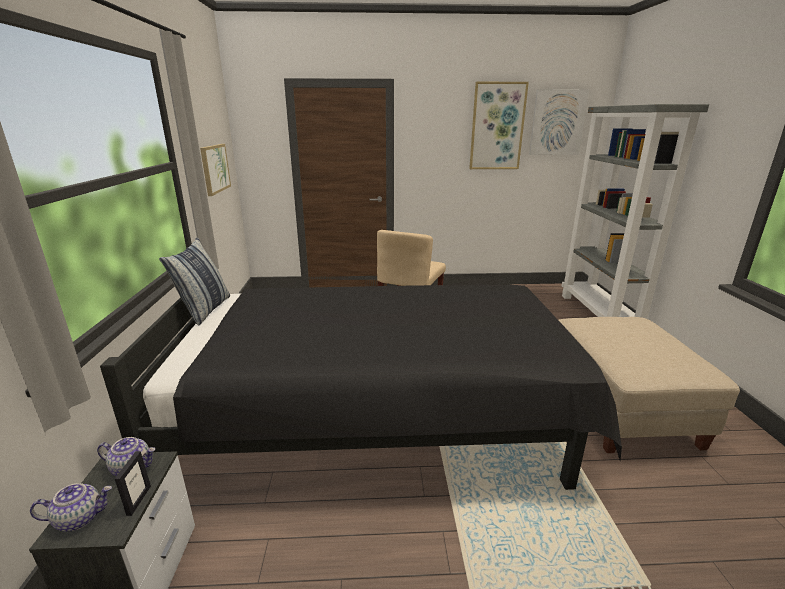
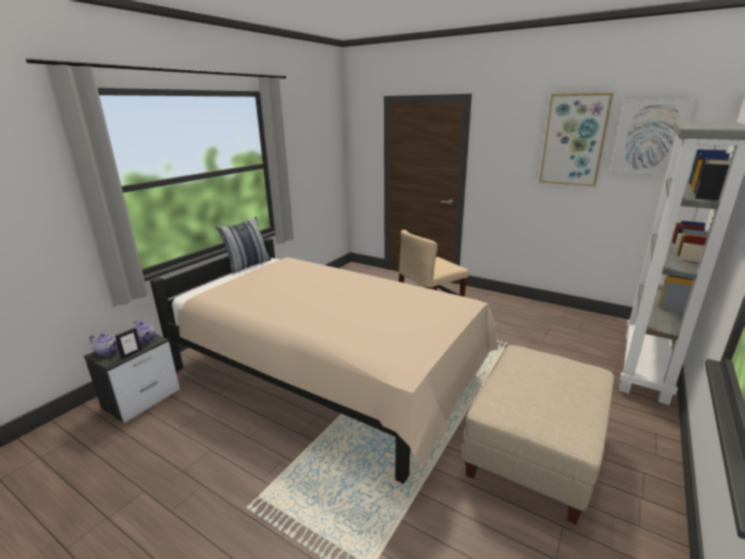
camera: 35 degrees right, 0 degrees up
(215, 168) = (316, 166): picture -> none
(380, 417) = (330, 375): black bed -> beige bed

